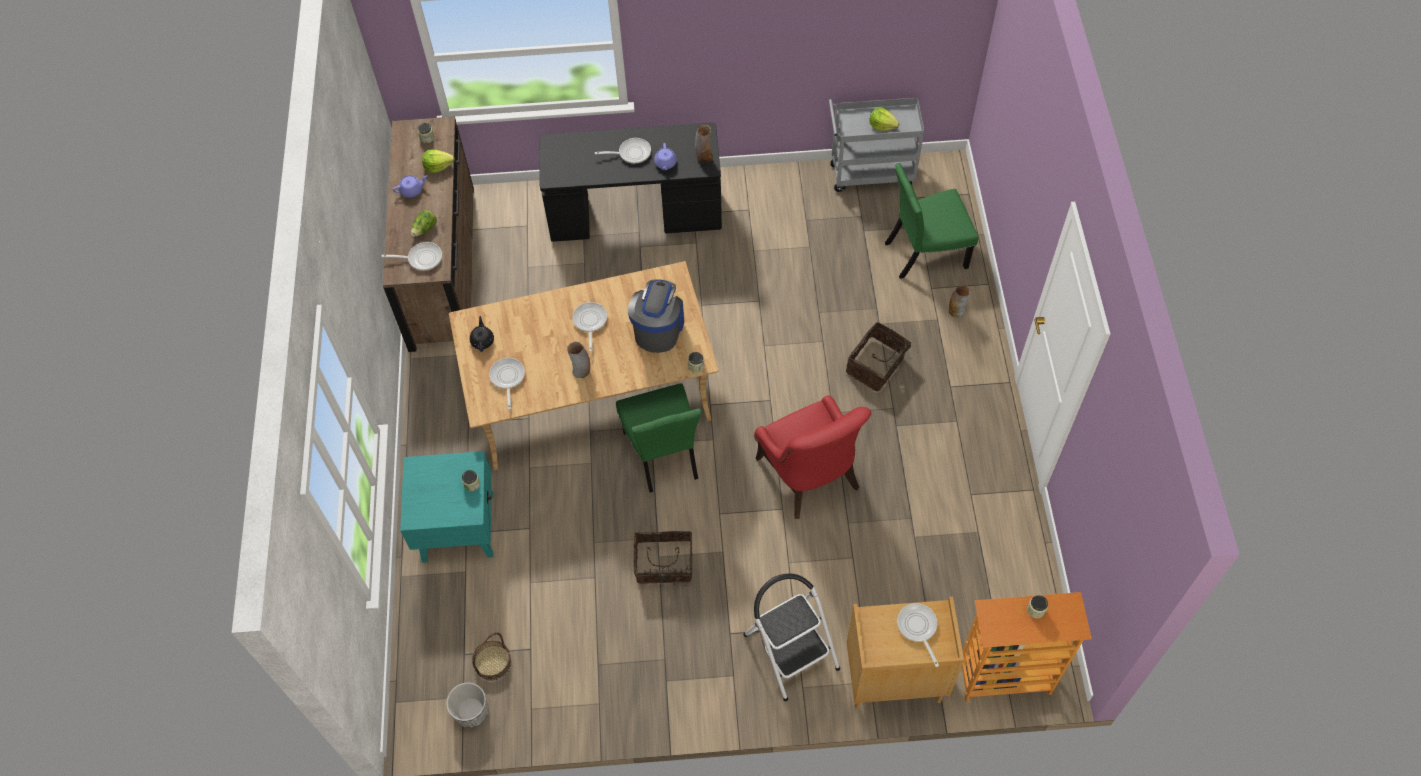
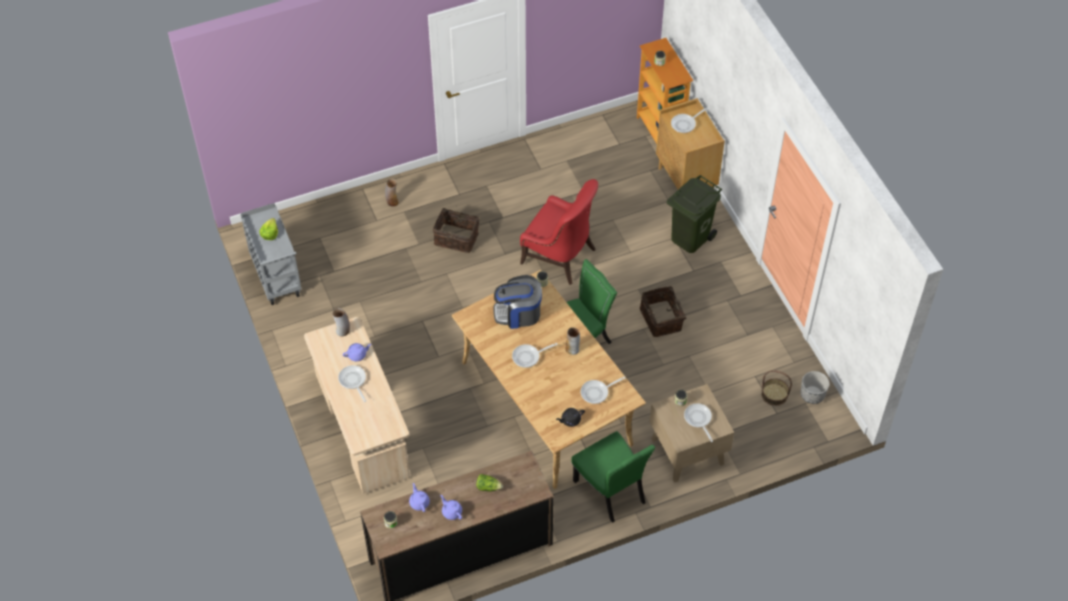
camera: 110 degrees left, 5 degrees down
(422, 258) = (518, 477): frying pan -> frying pan (698, 419)
(438, 166) = (419, 502): lettuce -> purple teapot
(458, 526) = (686, 452): turquoise nightstand -> beige nightstand
(635, 214) = (362, 427): black desk -> beige desk
(789, 649) = (689, 237): step ladder -> green trash can
(809, 474) = (559, 256): red chair -> red chair turned 75 degrees clockwise
(927, 253) = (344, 228): green chair -> green chair (610, 489)

